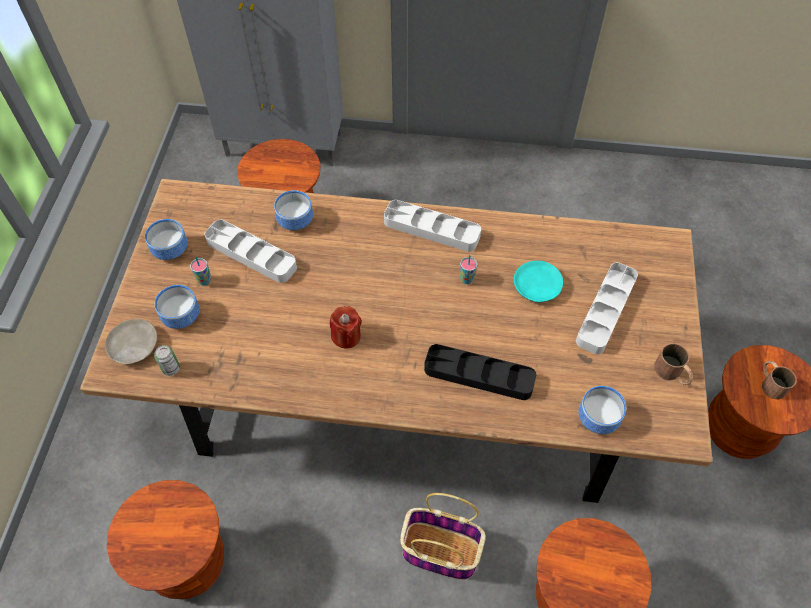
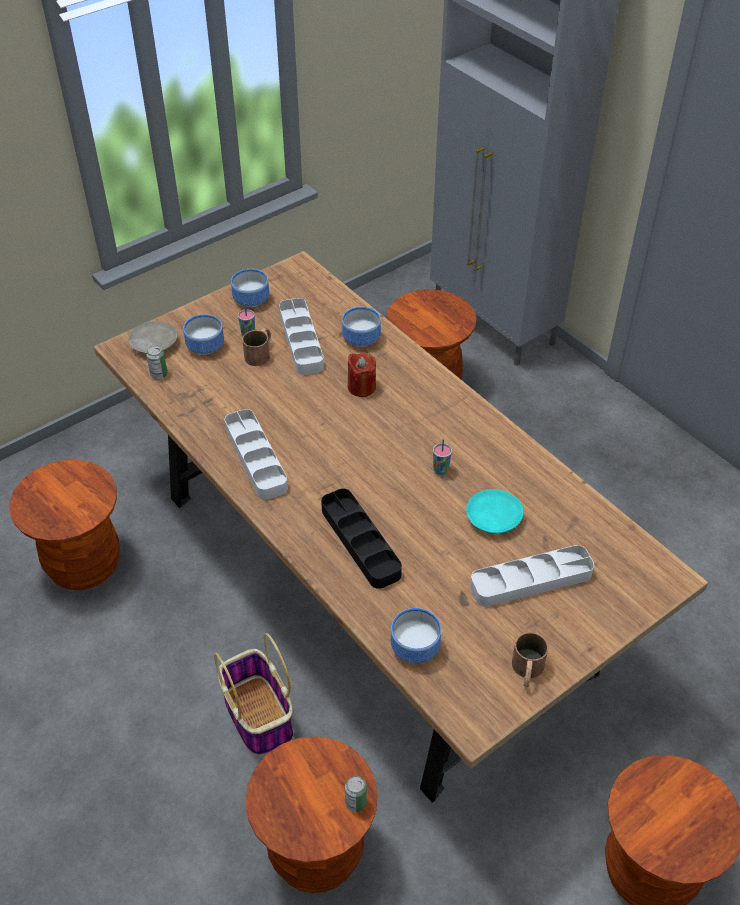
camera: 45 degrees right, 10 degrees down
(346, 336) = (297, 441): red candle -> red candle (361, 387)
(431, 229) = (460, 416): grey tray -> grey tray (256, 458)
(622, 550) = (356, 802): none -> can
(770, 383) = (677, 809): brown mug -> brown mug (260, 353)

